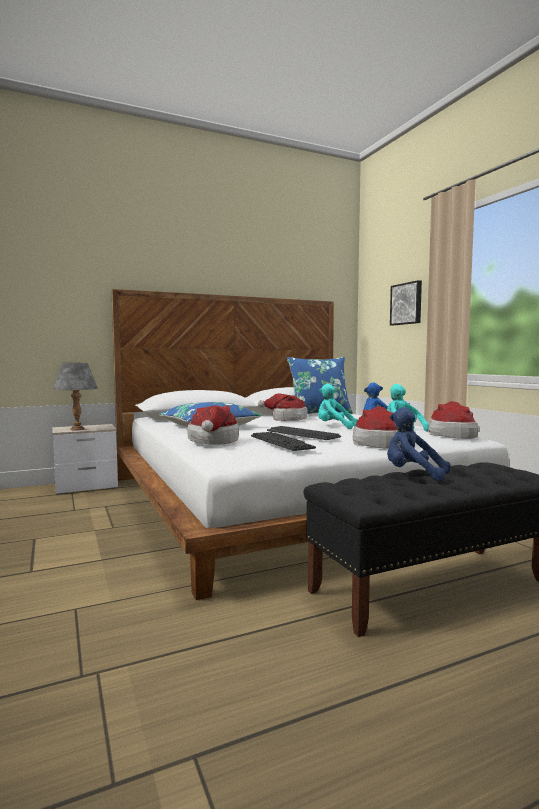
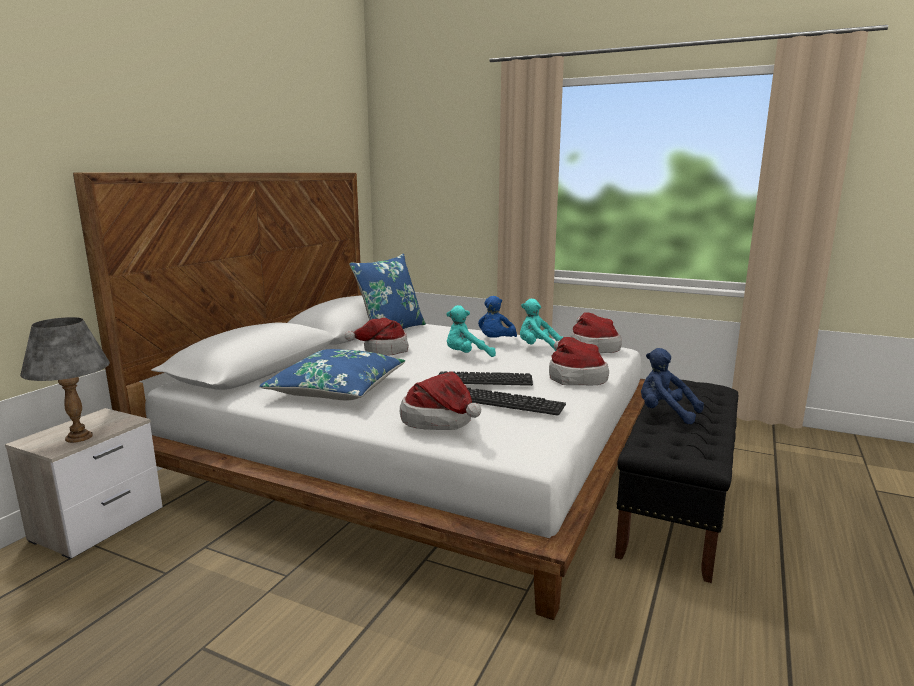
camera: 40 degrees left, 10 degrees up
(407, 304) = (457, 182): picture -> none
(412, 475) = (665, 413): blue plush toy -> blue plush toy turned 45 degrees clockwise

